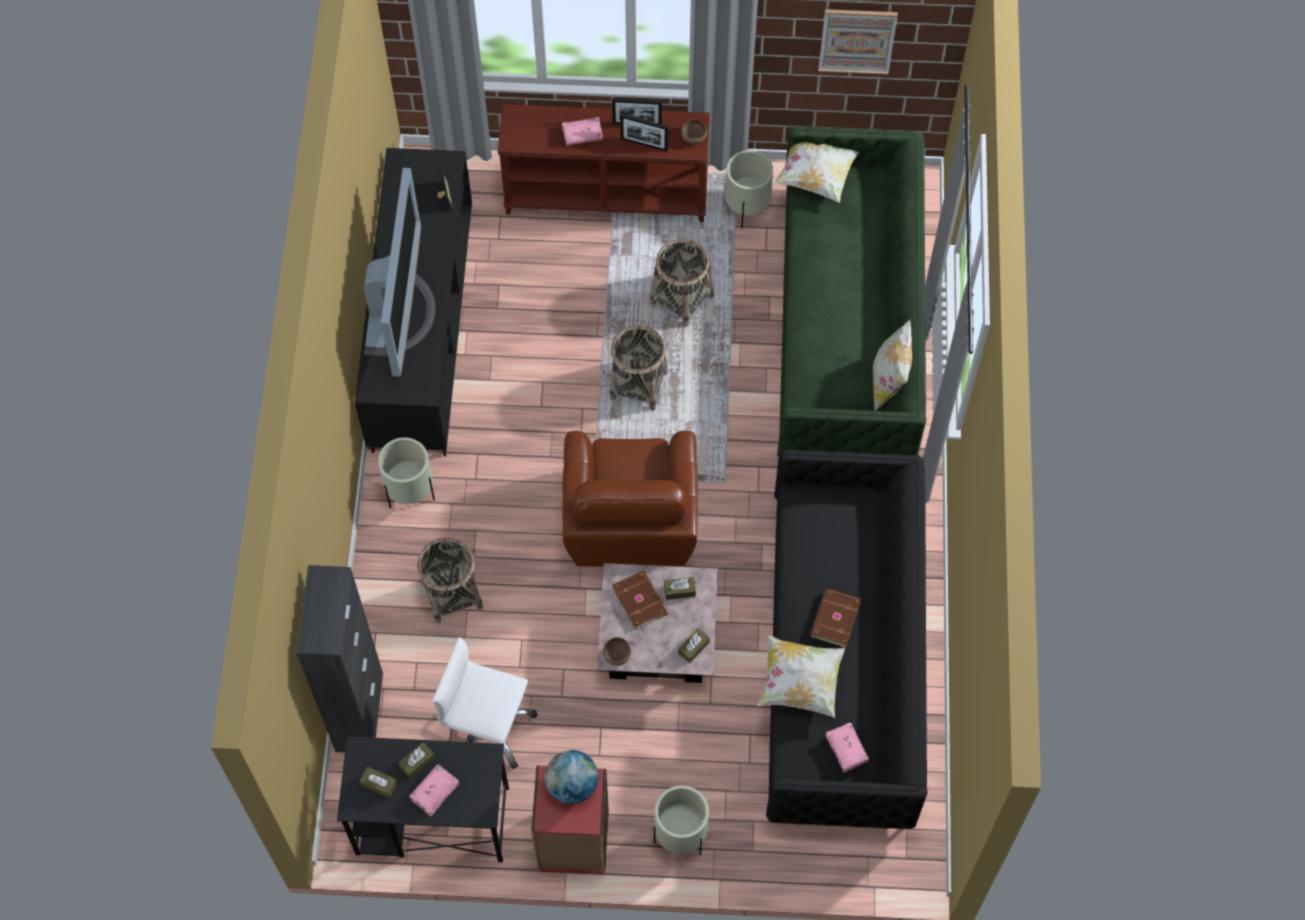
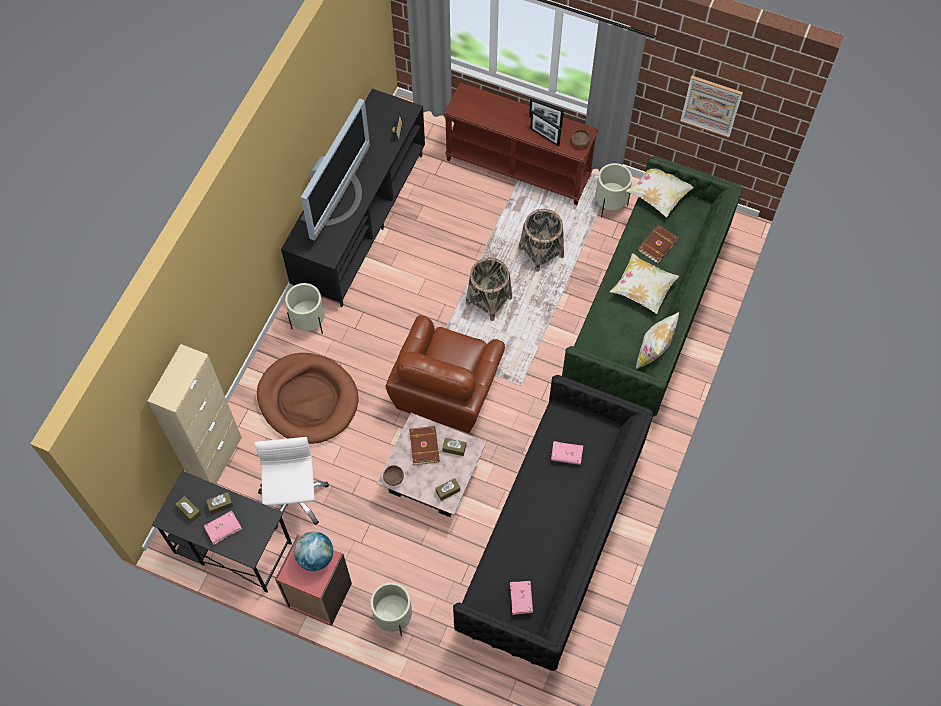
camera: 20 degrees right, 0 degrees up
(359, 712) = (215, 458): black cabinet -> beige cabinet
(452, 594) = (308, 400): basket -> brown dog bed
(486, 729) = (293, 498): white office chair -> white office chair turned 45 degrees clockwise
(582, 135) = (505, 118): pink book -> pink book (566, 455)
(800, 683) = (507, 541): pillow -> pillow (643, 290)
(834, 619) = (549, 504): brown book -> brown book (656, 245)

